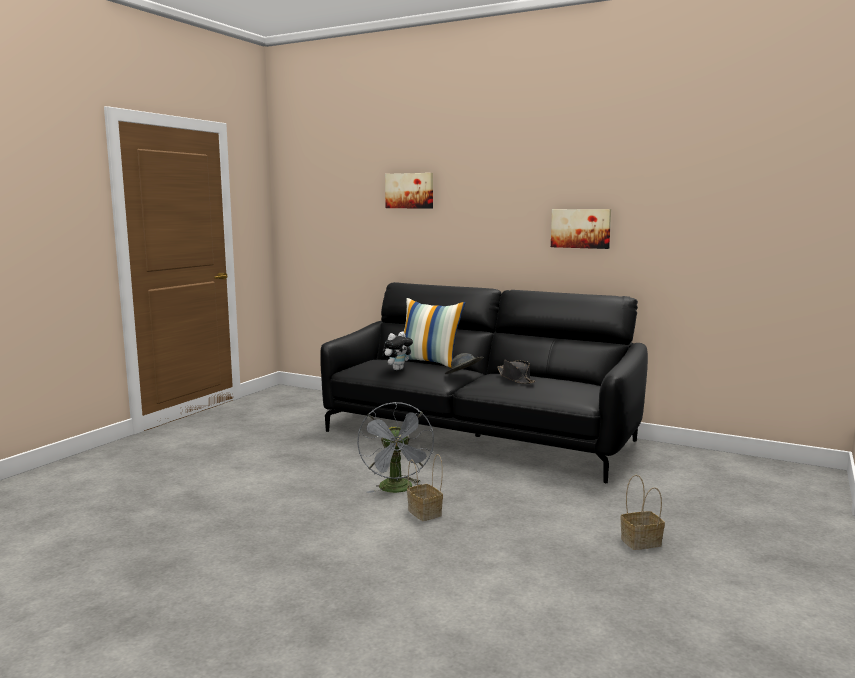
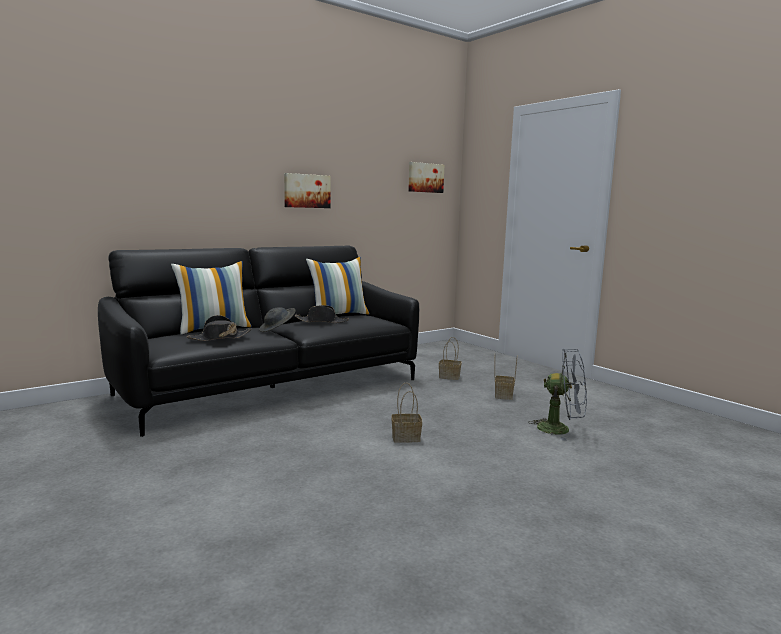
camera: 65 degrees left, 0 degrees up
(397, 369) = (219, 338): plush toy -> black hat
(397, 490) = (348, 437): grey fan -> grey fan (561, 429)
(410, 191) = (125, 141): picture -> picture (425, 177)
(563, 378) = (338, 315): none -> pillow
(657, 499) = (450, 377): none -> basket

